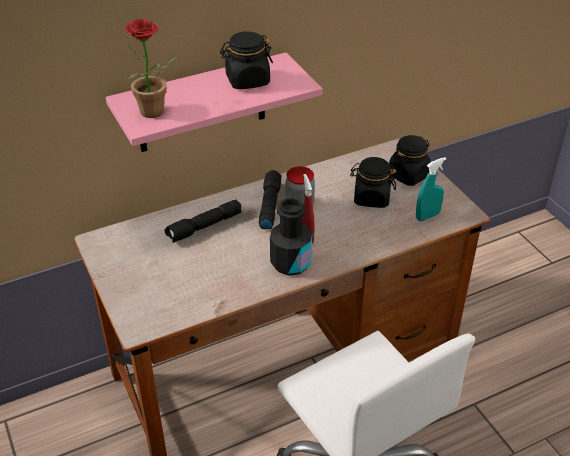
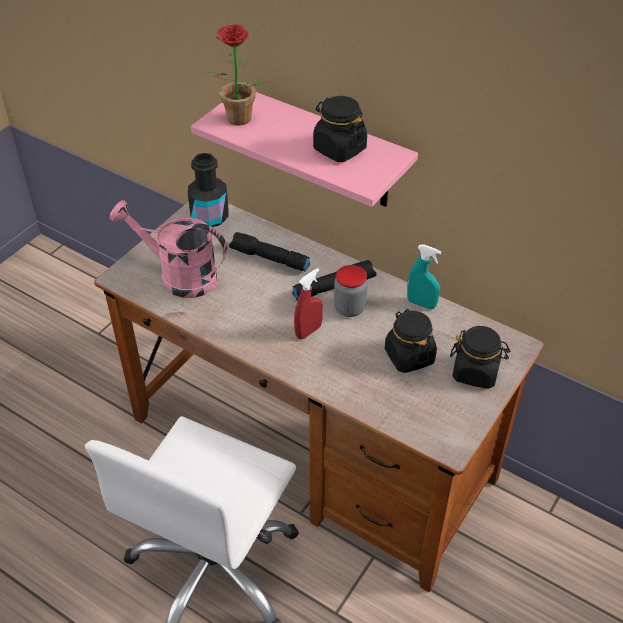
camera: 60 degrees right, 5 degrees up
(174, 288) = (179, 276): none -> pink watering can
(290, 263) = (263, 335): black bottle -> black bottle (210, 217)
(427, 216) = (417, 413): turquoise spray bottle -> turquoise spray bottle (421, 303)

